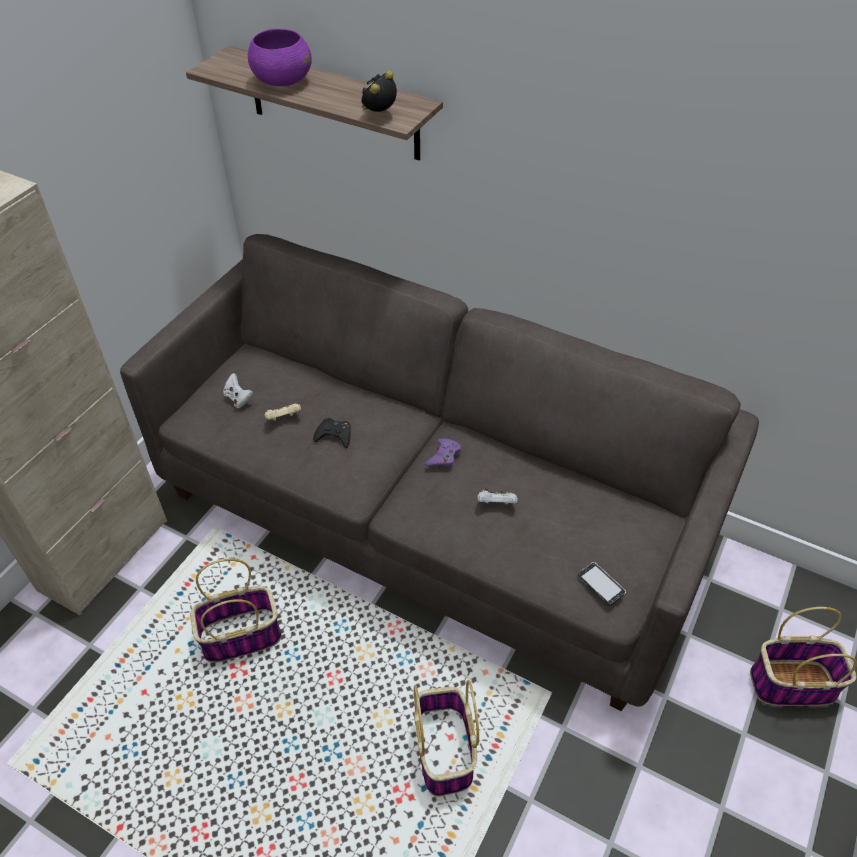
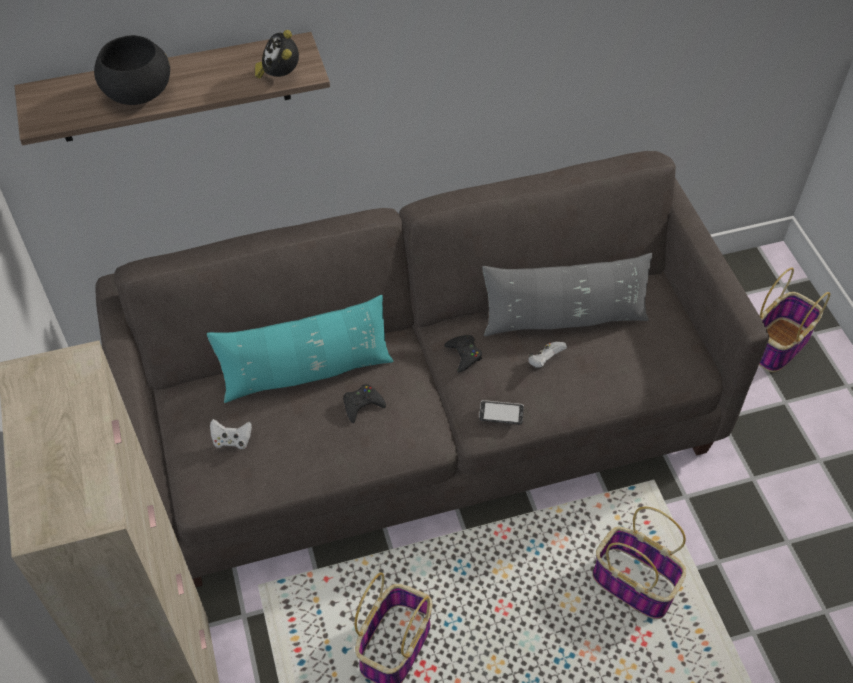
camera: 45 degrees left, 5 degrees up
(282, 81) = (138, 93): purple bowl -> black bowl
(283, 419) = (299, 425): beige game controller -> none
(330, 392) = (307, 372): none -> turquoise pillow
(444, 456) = (464, 355): purple game controller -> black game controller
(549, 488) = (564, 319): none -> grey pillow
(601, 584) = (673, 361): phone -> phone (501, 413)

